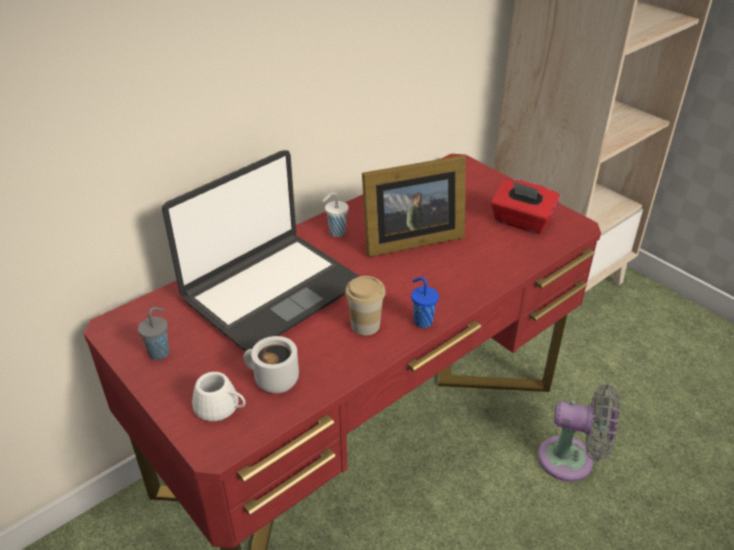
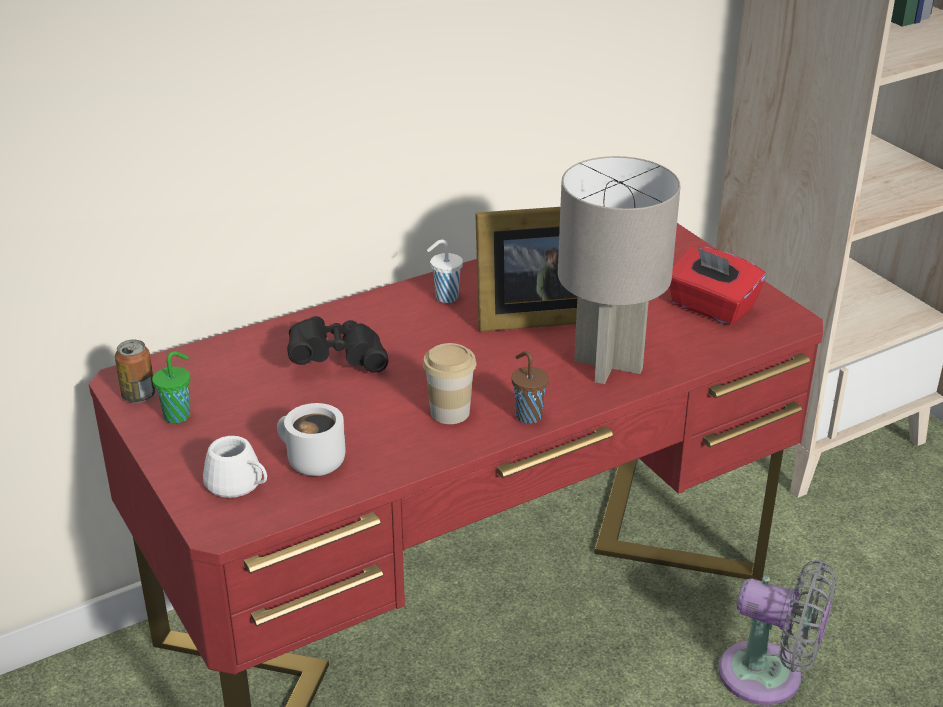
camera: 10 degrees right, 5 degrees down
(125, 339) = (139, 395): none -> can
(160, 352) = (178, 415): grey cup -> green cup
(271, 291) = (337, 360): laptop -> black binoculars
(422, 321) = (527, 415): blue cup -> brown cup
(467, 273) = (609, 364): none -> grey table lamp

